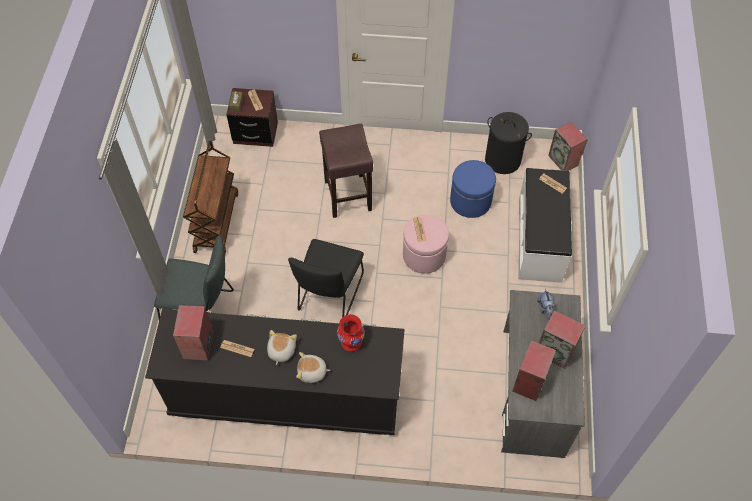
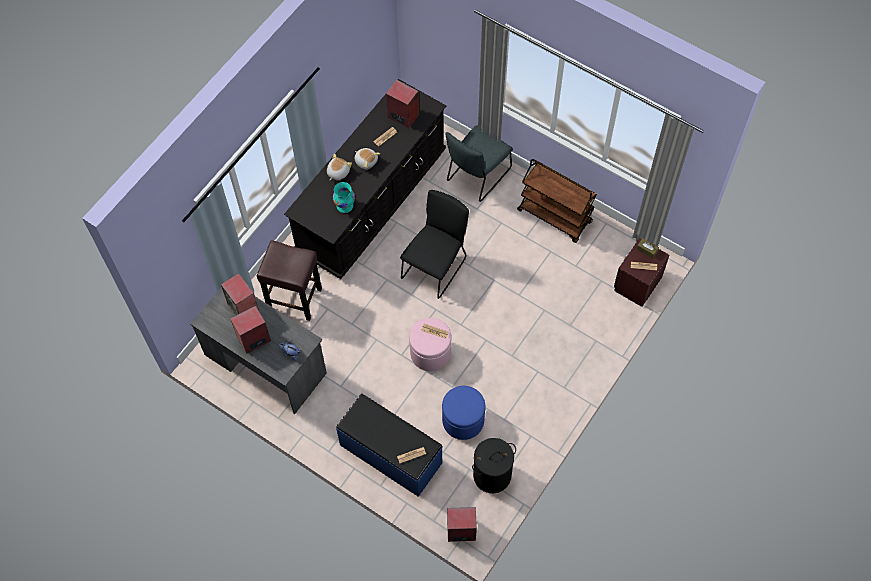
camera: 120 degrees right, 5 degrees up
(329, 295) = (436, 266): black chair -> black chair turned 75 degrees clockwise
(347, 194) = (527, 325): brown stool -> brown stool (295, 299)
(351, 341) = (345, 206): red vase -> turquoise vase
(540, 239) = (390, 454): white bench -> blue bench

